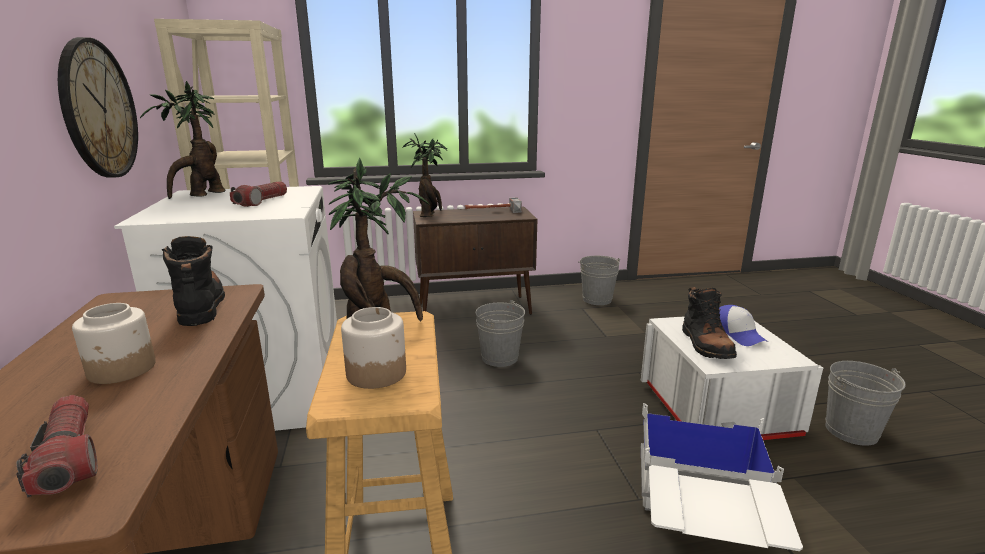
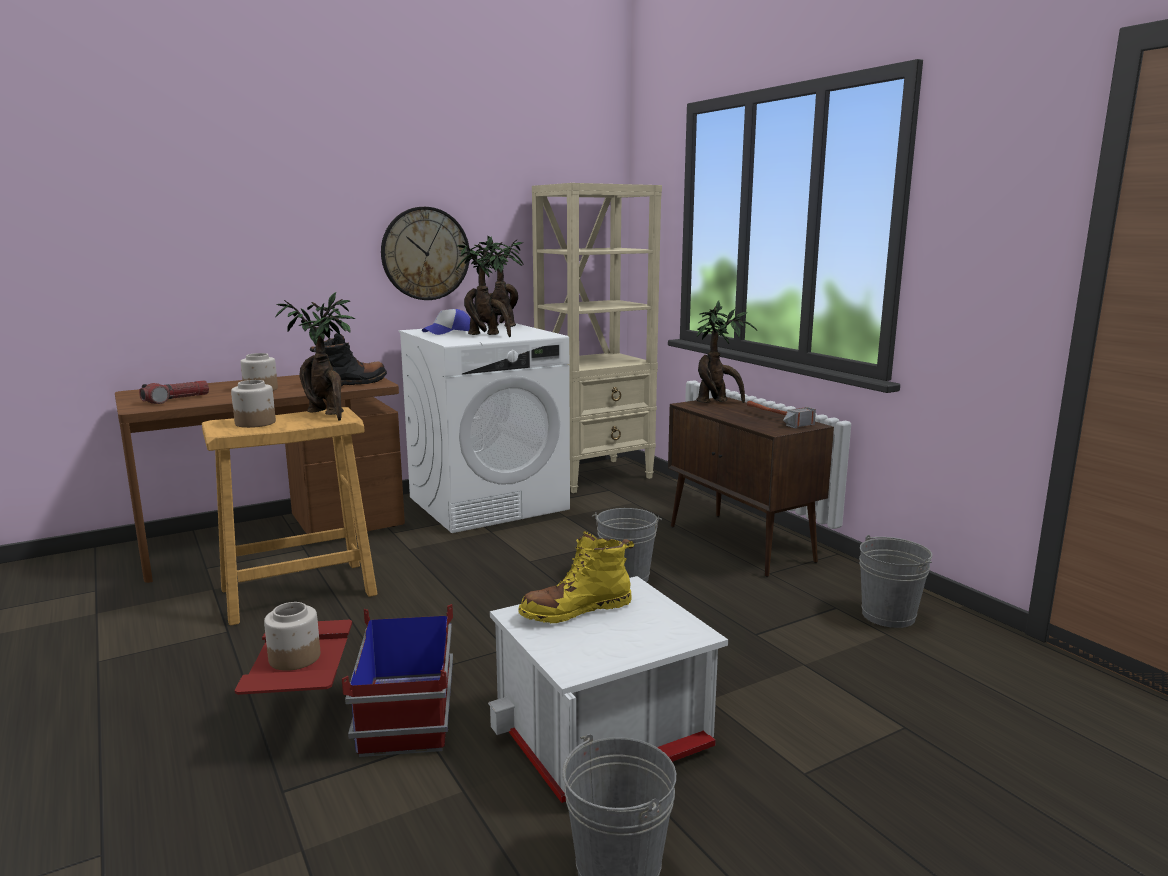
camera: 70 degrees right, 5 degrees down
(262, 202) = (487, 335): flashlight -> potted plant
(701, 526) = (358, 719): white storage box -> red storage box
(705, 344) = (576, 610): black boot -> yellow boot
(718, 510) = (294, 658): none -> jar
(736, 333) = (632, 631): cap -> cap (448, 332)

